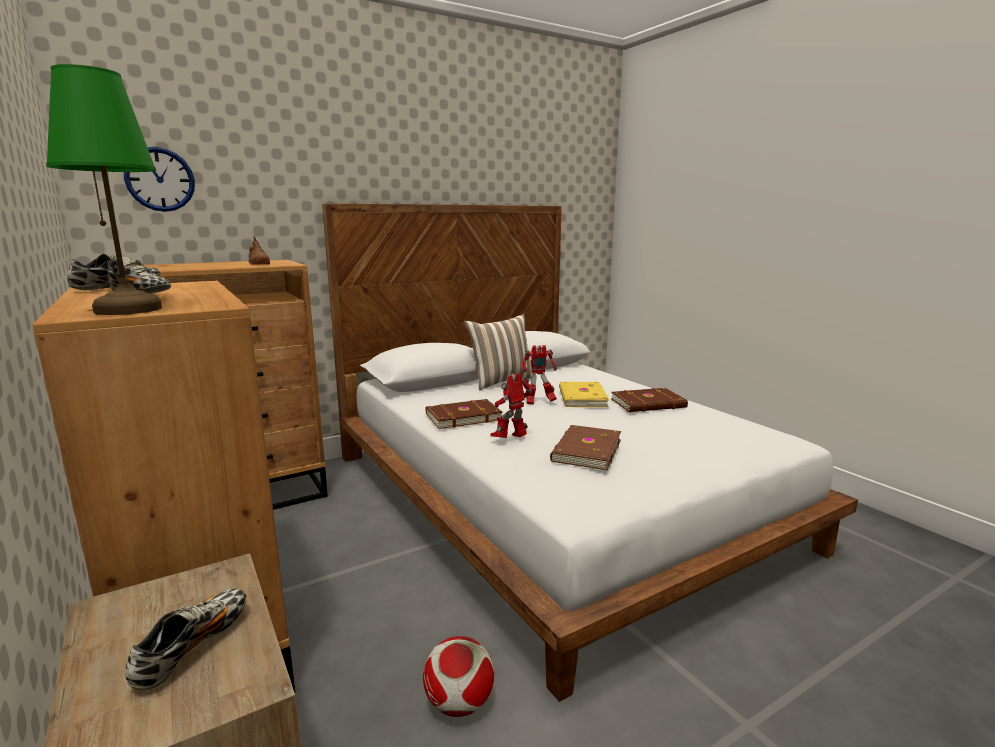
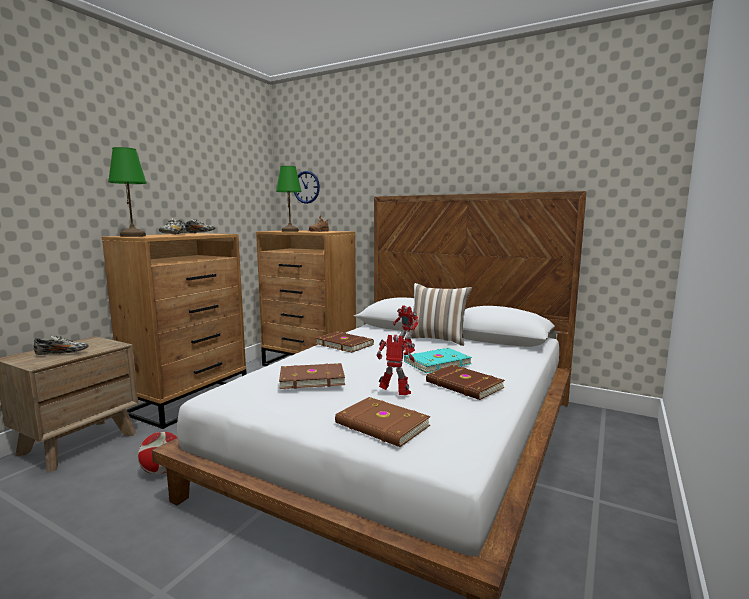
camera: 60 degrees right, 5 degrees down
(200, 267) = (290, 231): none -> green table lamp
(511, 440) = (317, 361): toy robot -> toy robot (395, 395)
(581, 398) = (436, 363): yellow book -> turquoise book
(723, 448) = (382, 425): none -> brown book

